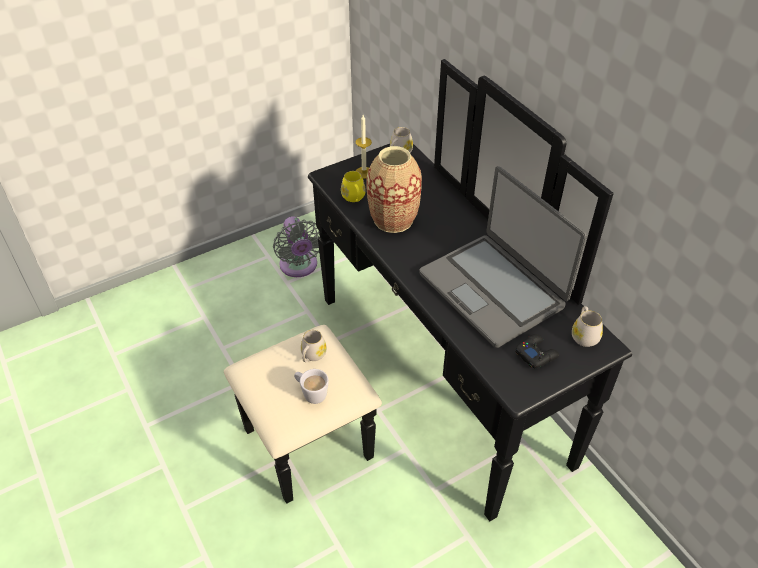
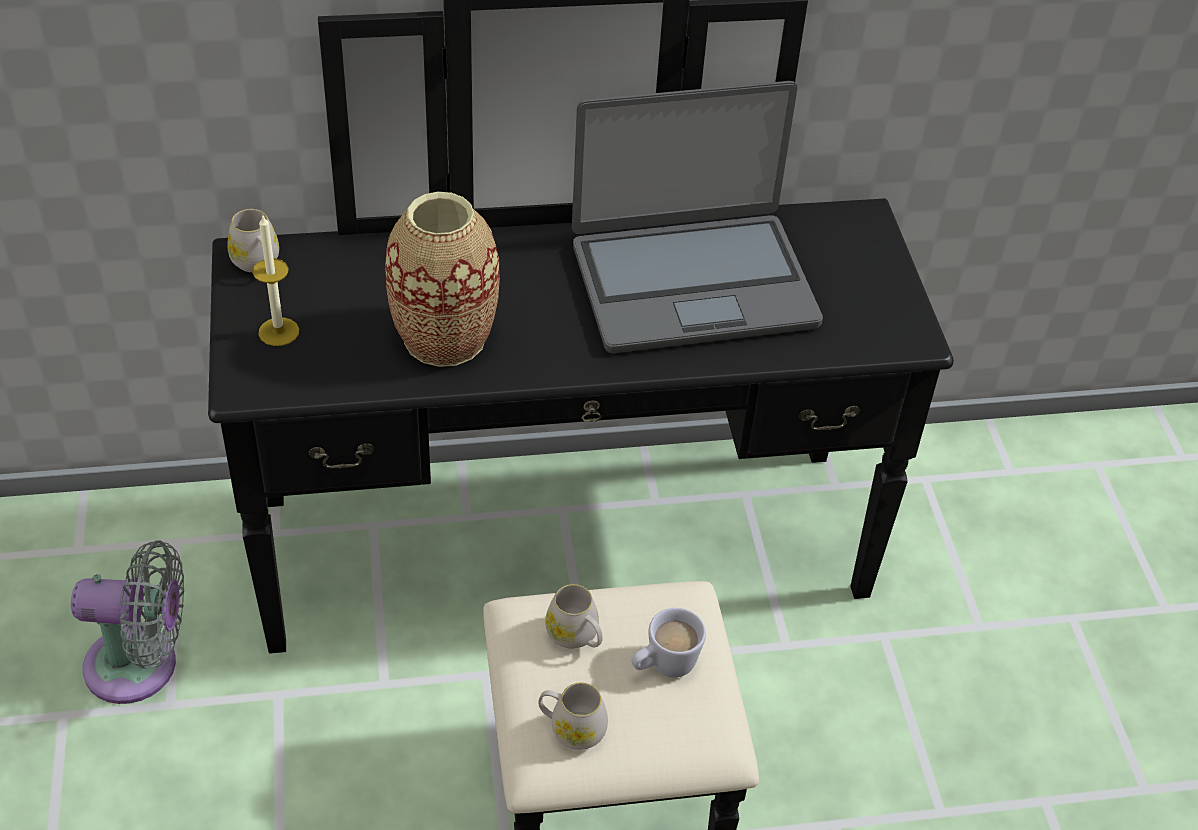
camera: 70 degrees left, 0 degrees up
(354, 198) = (345, 370): yellow mug -> none
(536, 354) = (849, 291): black game controller -> none
(584, 335) = (835, 228): white mug -> white mug (571, 728)

